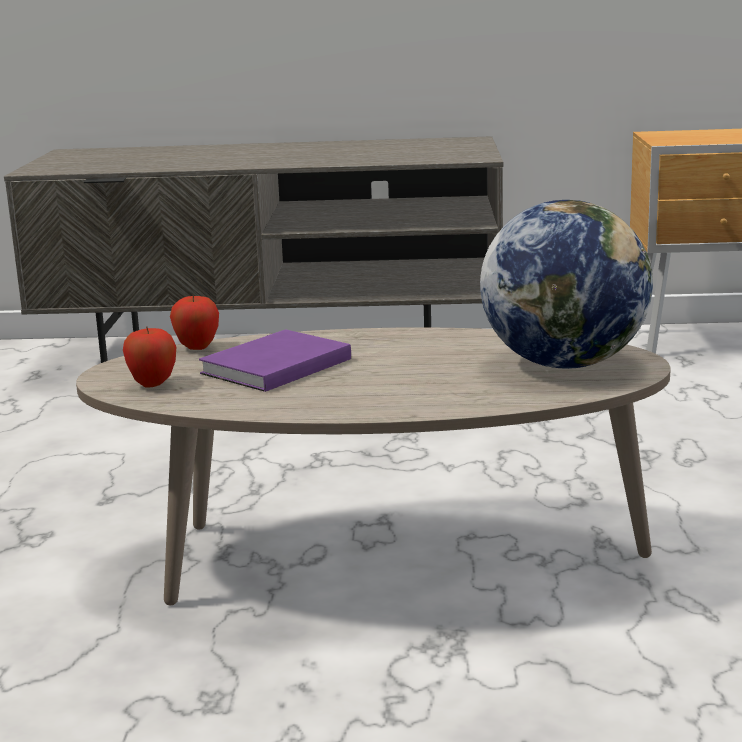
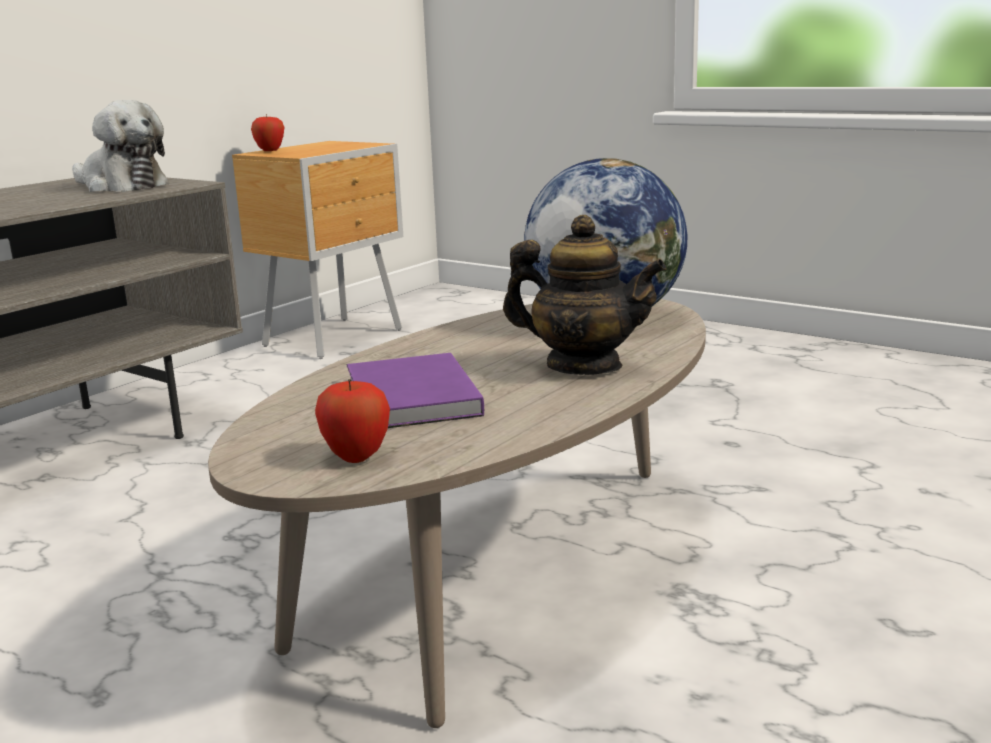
camera: 55 degrees left, 0 degrees up
(197, 348) = (272, 416): apple -> apple (270, 151)
(417, 389) = (583, 366): none -> teapot
(438, 152) = (121, 186): none -> plush toy

